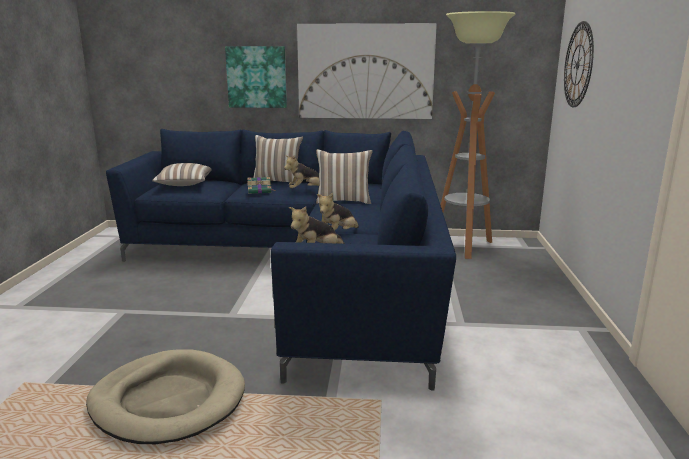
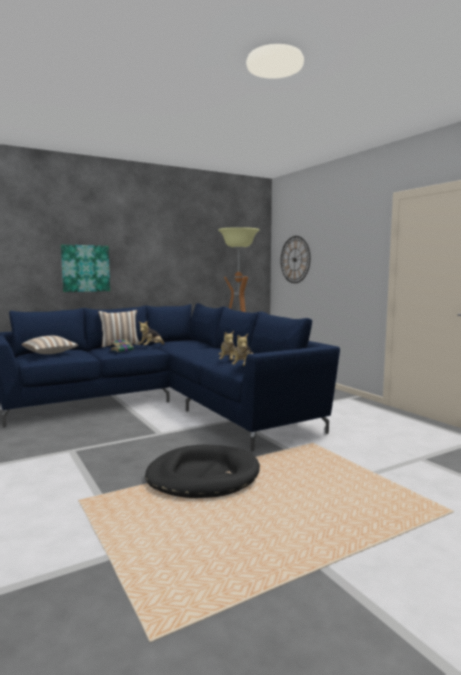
camera: 35 degrees left, 10 degrees down
(168, 400) = (203, 476): beige dog bed -> black dog bed
(344, 201) = (188, 349): pillow -> none
(365, 72) = (164, 265): picture -> none

